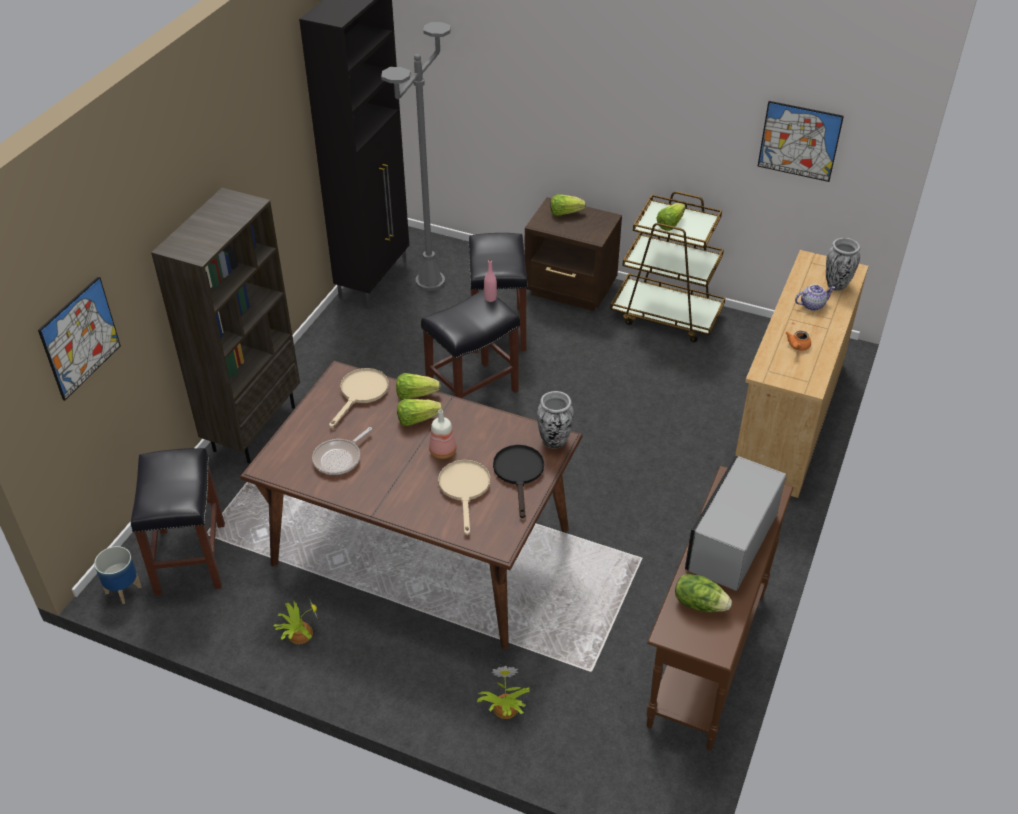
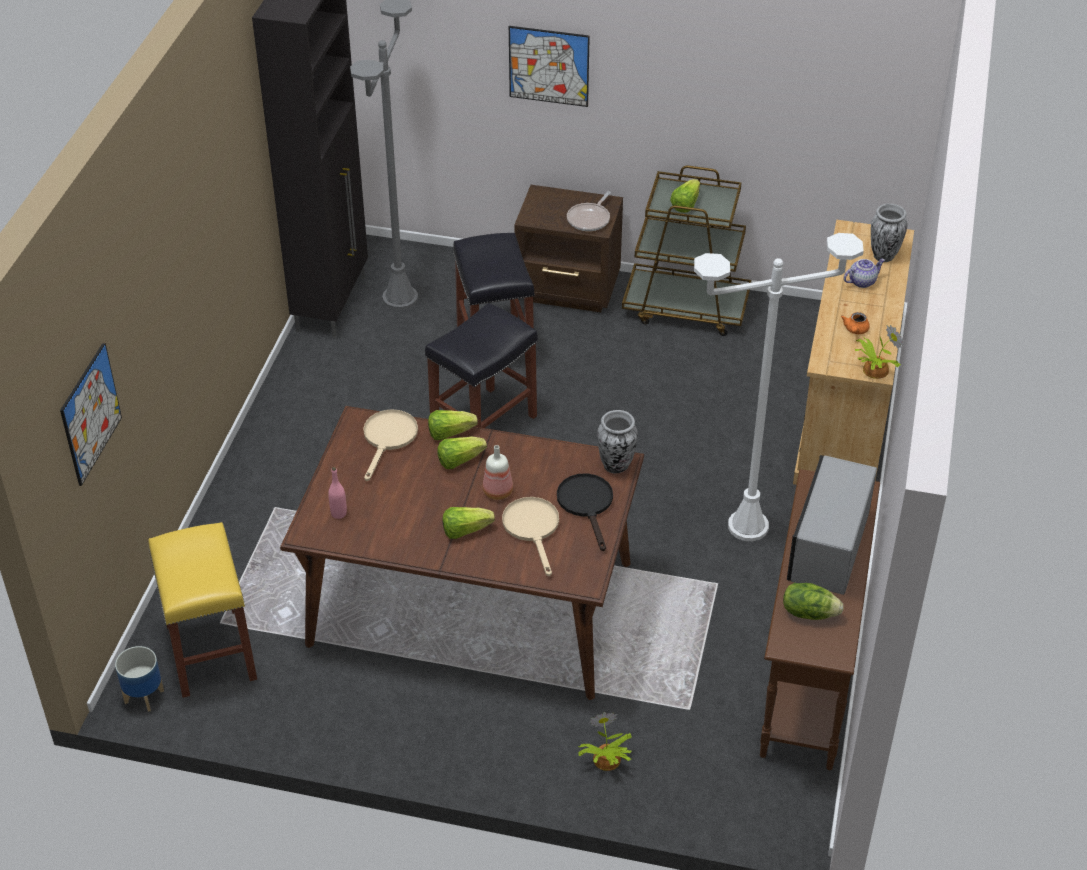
camera: 10 degrees left, 0 degrees up
(191, 559) = (212, 653): black stool -> yellow stool
(254, 428) = (239, 496): brown bookcase -> none
(298, 633) = (359, 715): potted plant -> potted plant (874, 370)
(339, 458) = (386, 513): frying pan -> frying pan (590, 219)
(490, 298) = (499, 313): pink bottle -> pink bottle (339, 513)
(565, 213) = (557, 202): lettuce -> lettuce (465, 530)
(680, 510) = (747, 526): none -> white floor lamp
(799, 141) = (823, 99): picture -> picture (549, 66)

